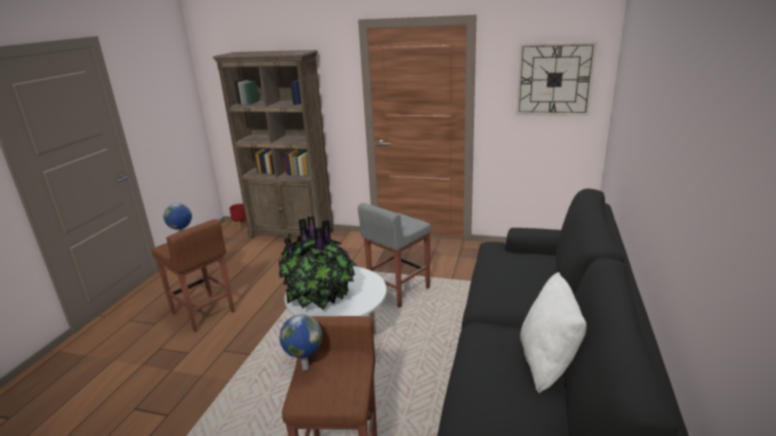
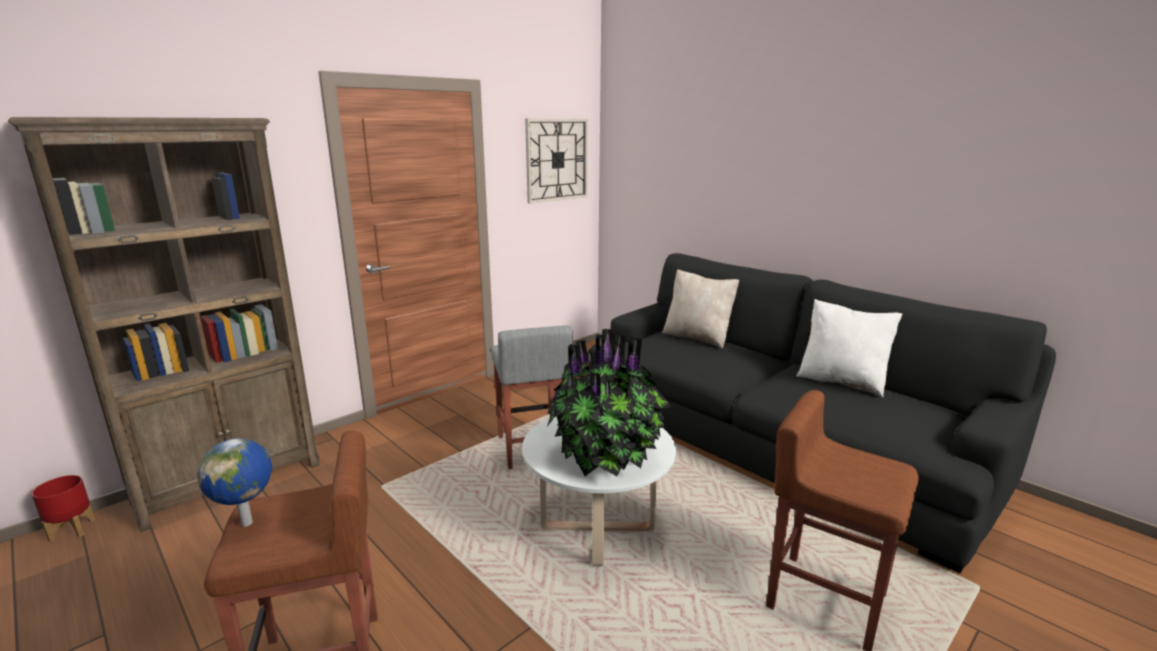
camera: 60 degrees left, 5 degrees down
(305, 368) = (824, 481): globe -> none
(544, 271) = (697, 338): none -> beige pillow

